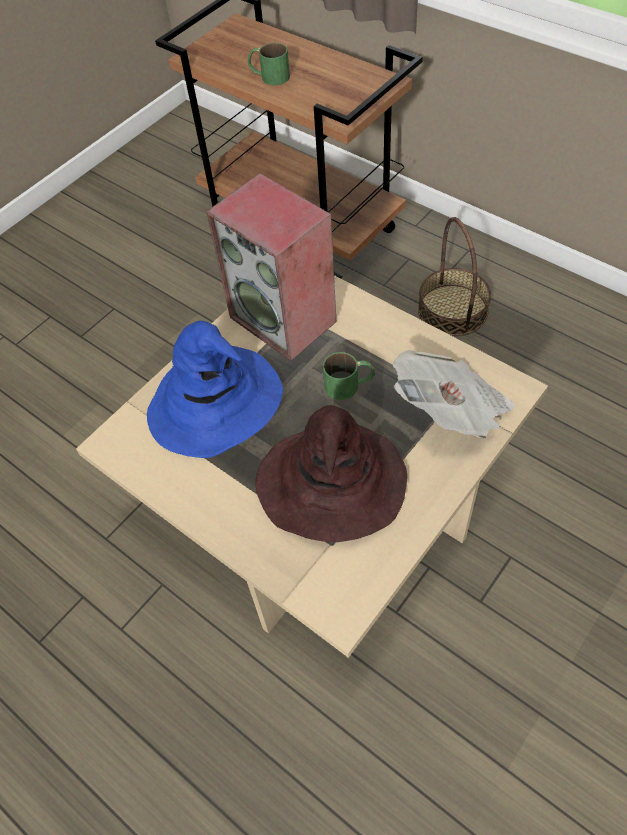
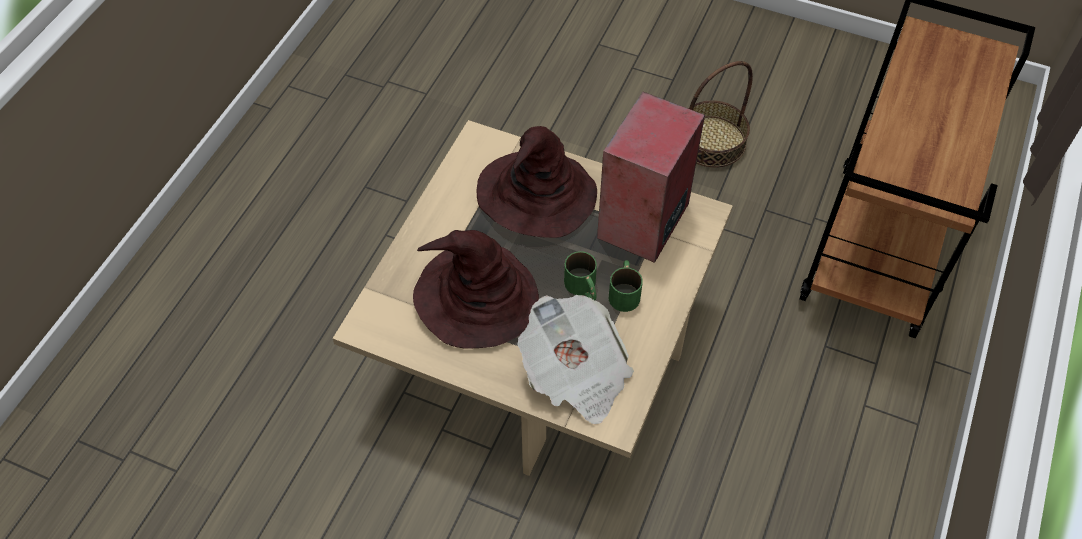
camera: 70 degrees right, 0 degrees up
(215, 403) = (535, 196): blue hat -> brown hat
(269, 76) = (916, 102): green mug -> green mug (624, 291)
(453, 310) = (815, 421): basket -> basket (711, 142)

